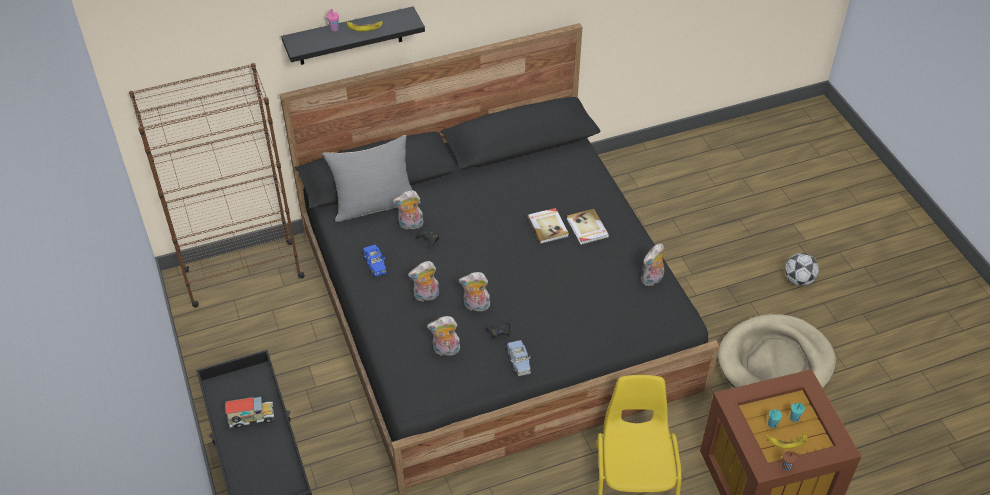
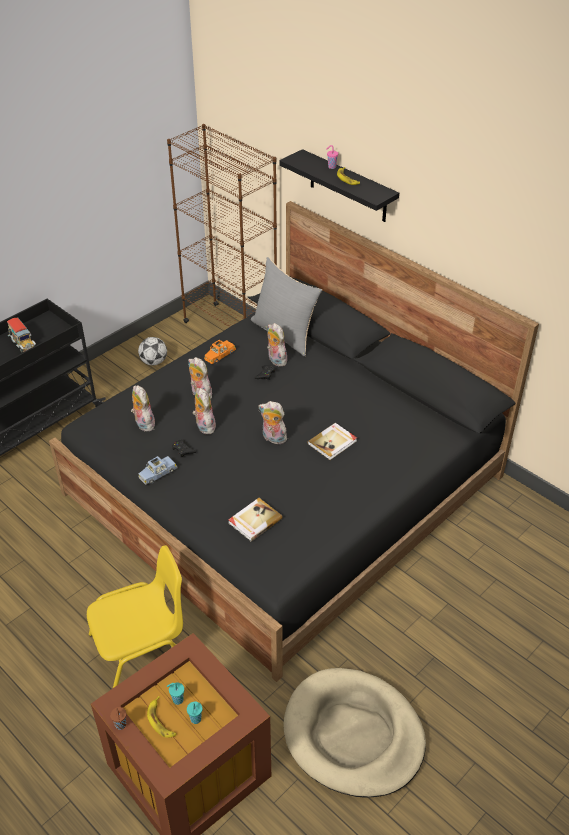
camera: 65 degrees right, 5 degrees down
(375, 263) = (220, 355): blue toy car -> orange toy car
(587, 228) = (350, 469): book -> book (254, 520)
(652, 280) = (313, 538): plush toy -> plush toy (273, 438)
(798, 280) = (492, 726): football -> football (154, 362)

